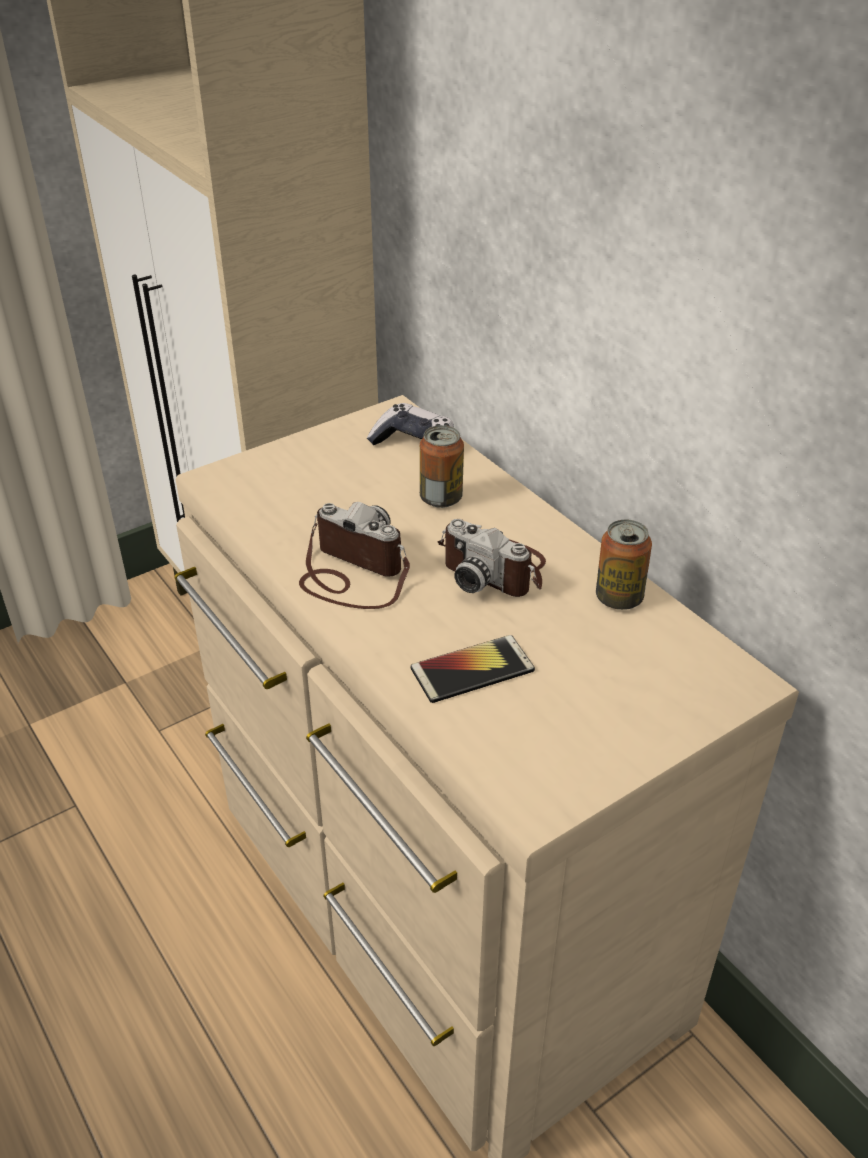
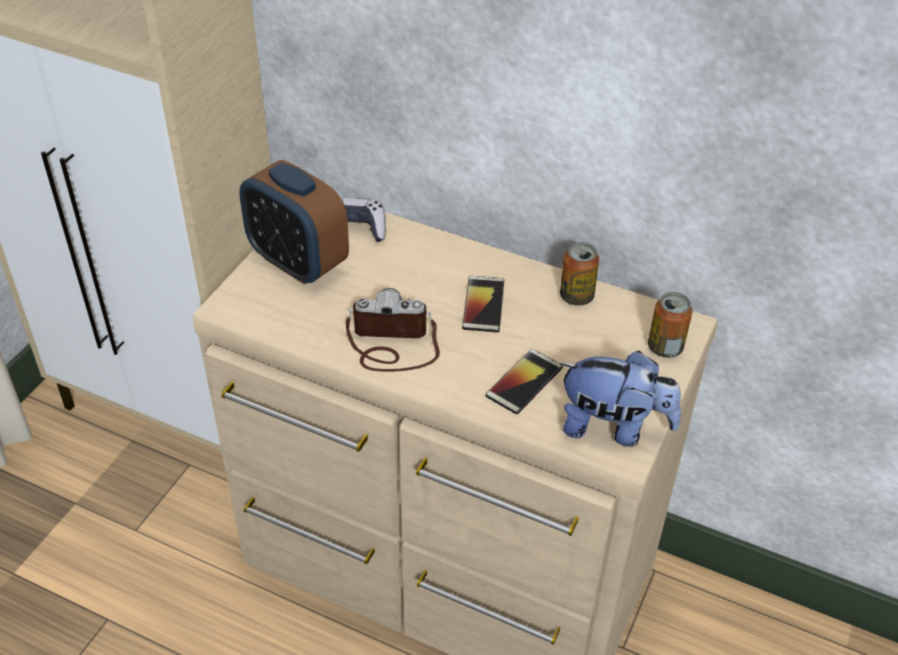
camera: 30 degrees left, 5 degrees up
(324, 460) = (298, 262): none -> alarm clock
(441, 498) = (407, 264): can -> can (665, 347)
(494, 568) = (483, 304): camera -> phone
(544, 767) = (613, 427): none -> plush toy

